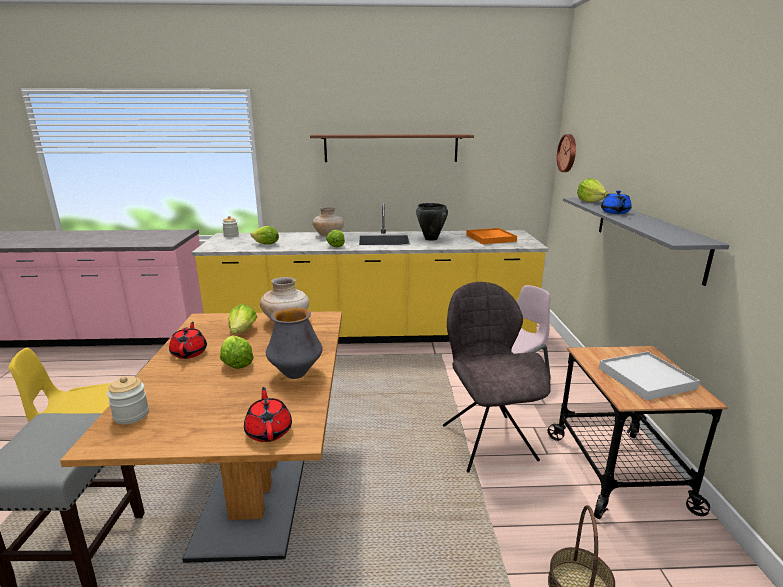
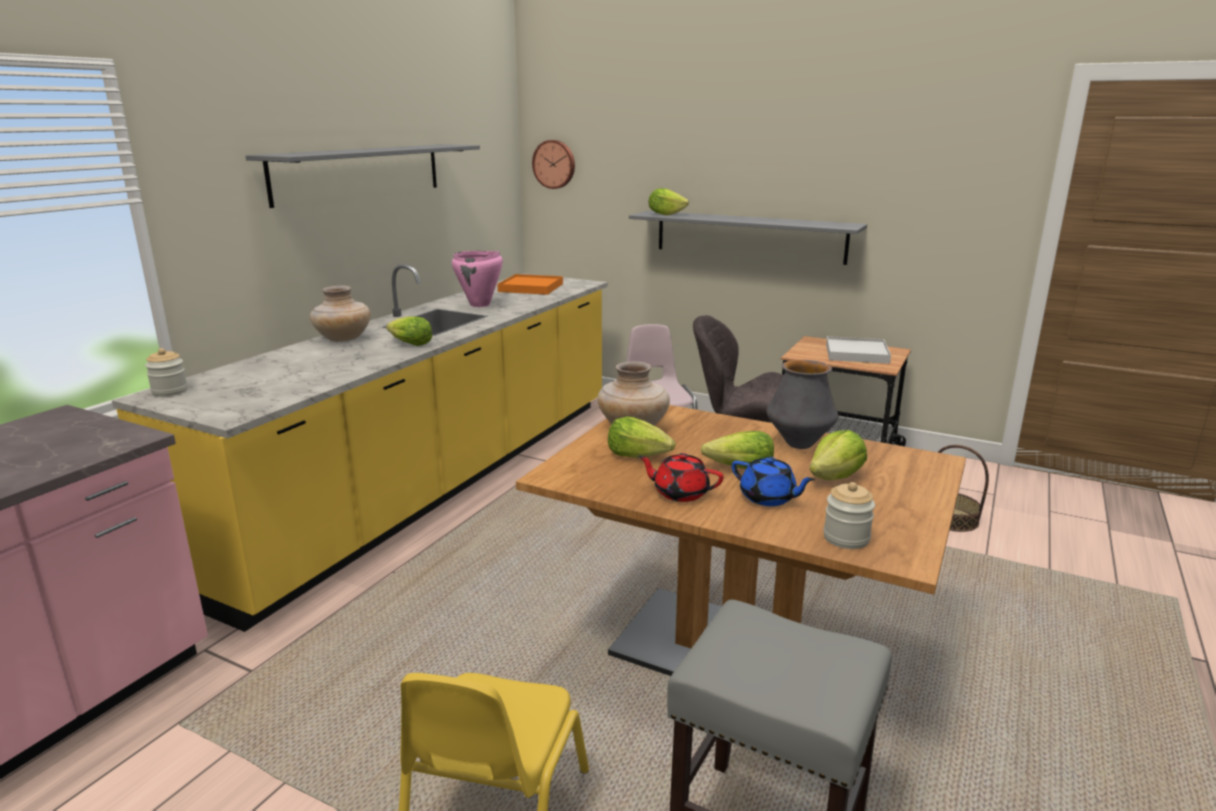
camera: 60 degrees left, 0 degrees up
(266, 244) = (306, 377): lettuce -> lettuce (836, 477)
(269, 431) = (918, 471): red teapot -> none
(391, 148) = (360, 173): brown shelf -> grey shelf
(431, 239) = (480, 305): black cooking pot -> pink cooking pot
(615, 212) = (725, 218): blue teapot -> blue teapot (768, 498)

